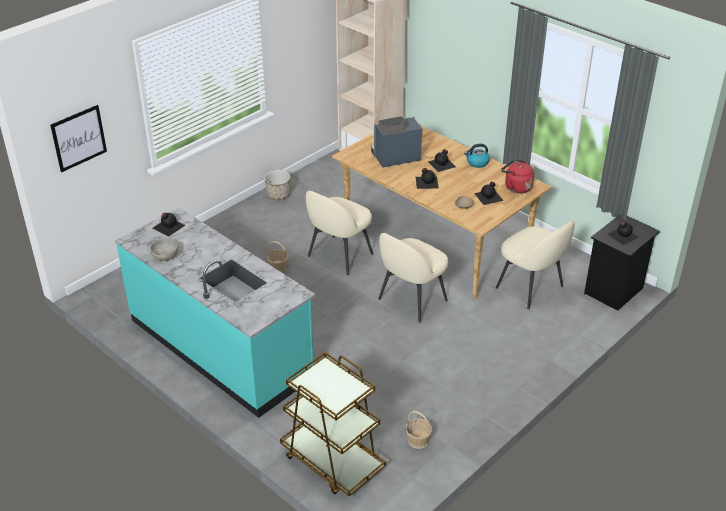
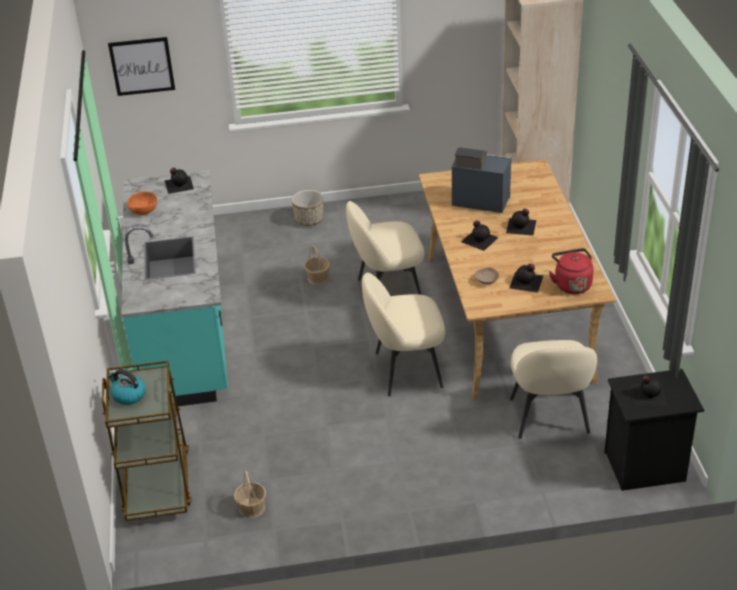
camera: 40 degrees right, 0 degrees up
(165, 256) = (143, 210): grey bowl -> orange bowl
(278, 195) = (400, 206): planter -> planter (309, 220)
(477, 163) = (562, 240): kettle -> kettle (128, 395)

